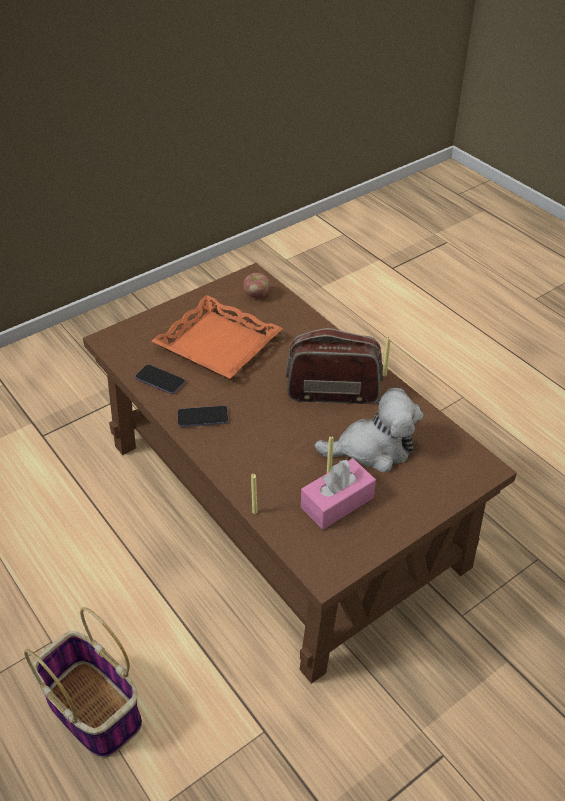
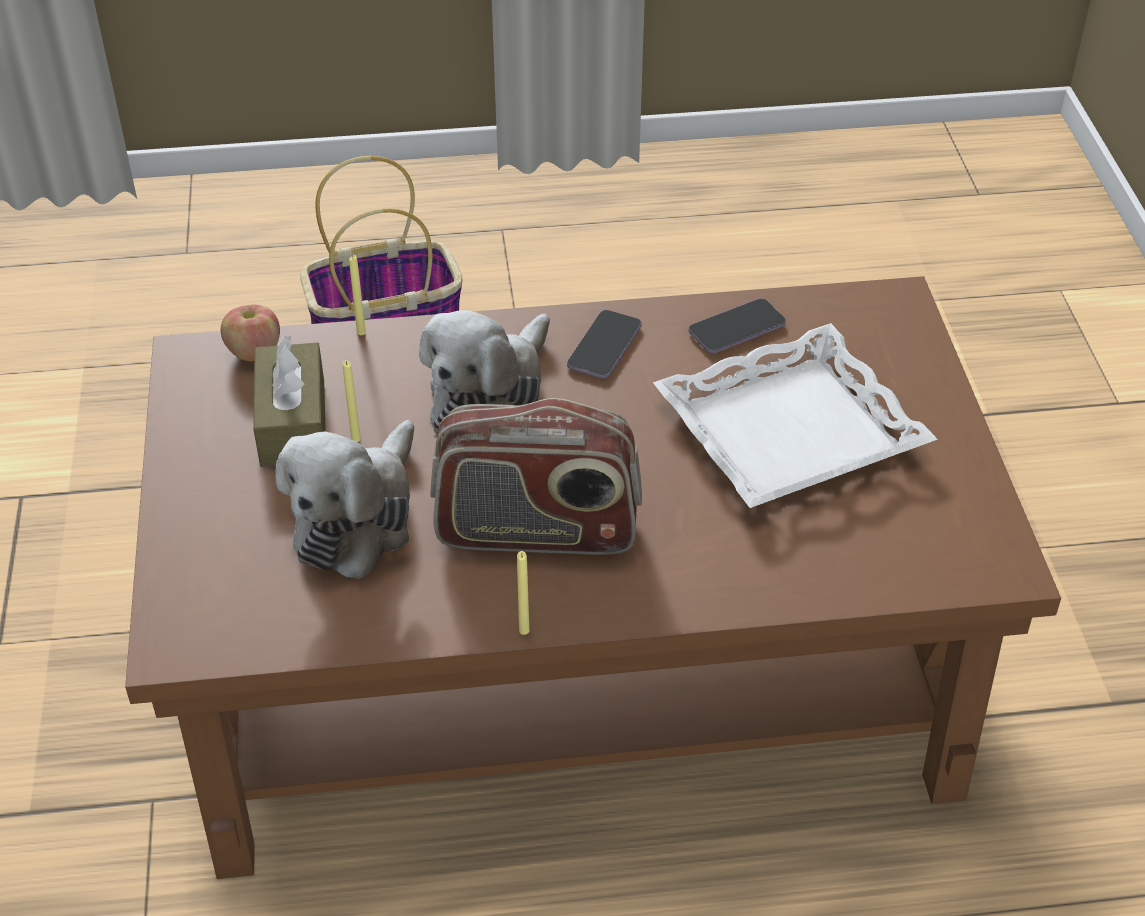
camera: 120 degrees right, 0 degrees up
(217, 344) = (789, 429): orange tray -> white tray
(256, 295) = (923, 547): apple -> apple (254, 352)
(266, 440) = (491, 398): none -> plush toy
(333, 392) = (536, 531): radio -> radio turned 60 degrees clockwise
(337, 502) = (293, 423): pink tissue box -> brown tissue box

